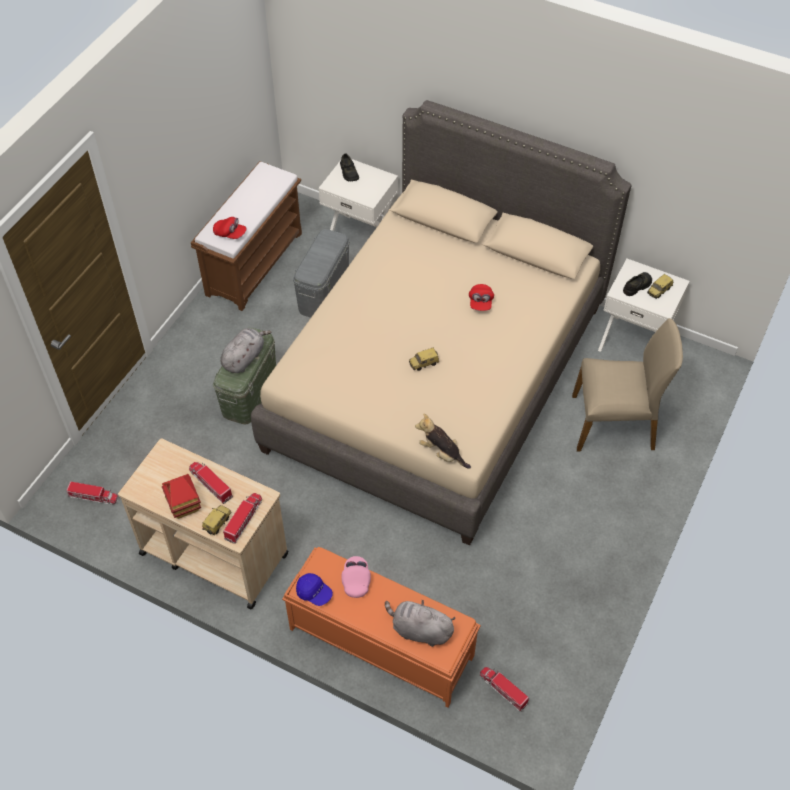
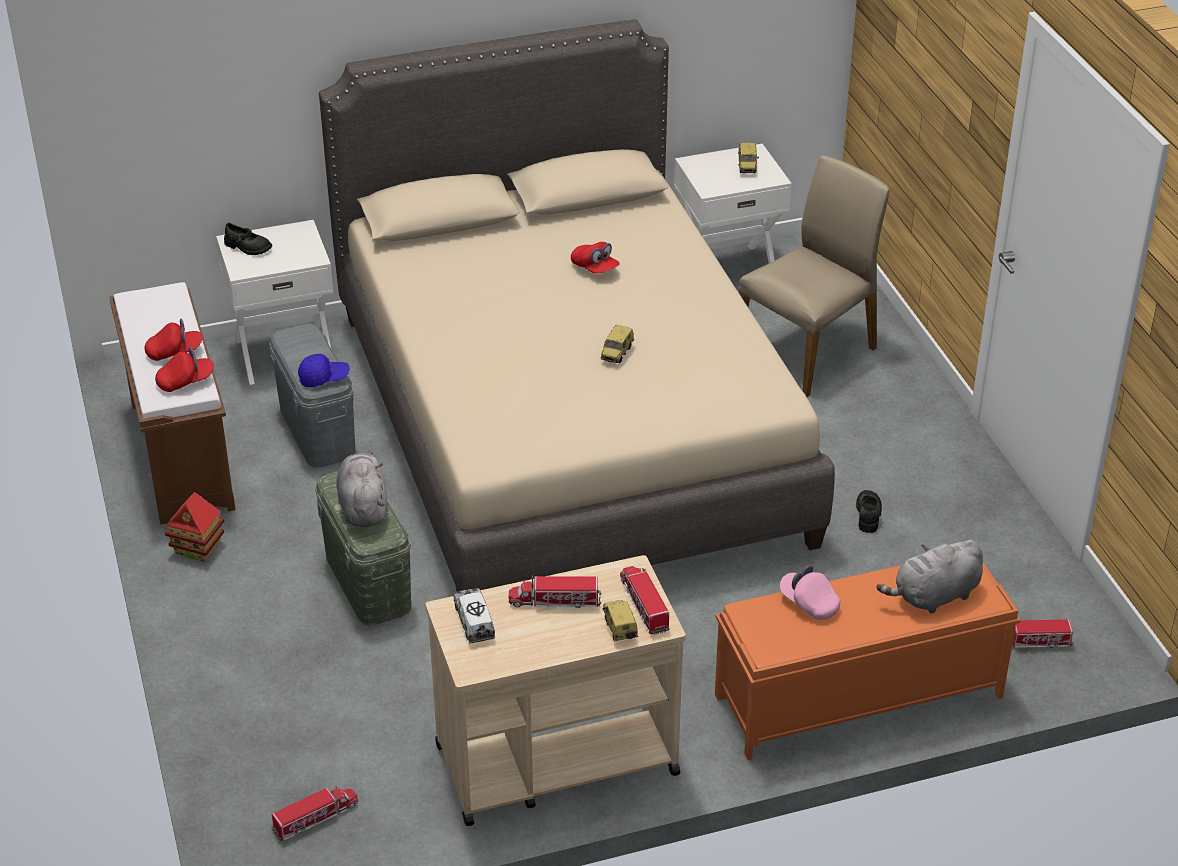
camera: 45 degrees left, 15 degrees down
(165, 466) = (474, 622): none -> toy truck
(184, 505) = (555, 640): toy house -> toy house (198, 548)
(245, 213) = (175, 352): none -> red cap
(314, 592) = (783, 645): blue cap -> blue cap (324, 378)
(442, 453) = (752, 415): plush toy -> none
(637, 286) = (720, 174): black shoe -> black shoe (868, 514)

